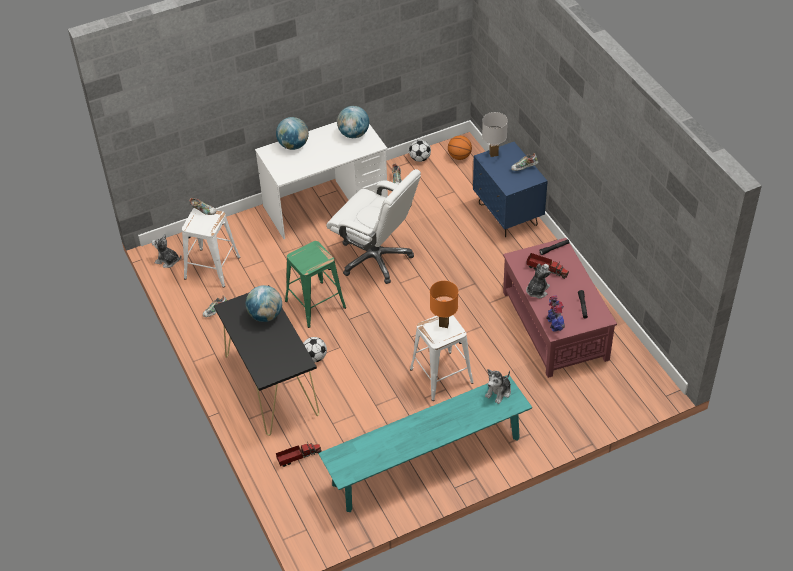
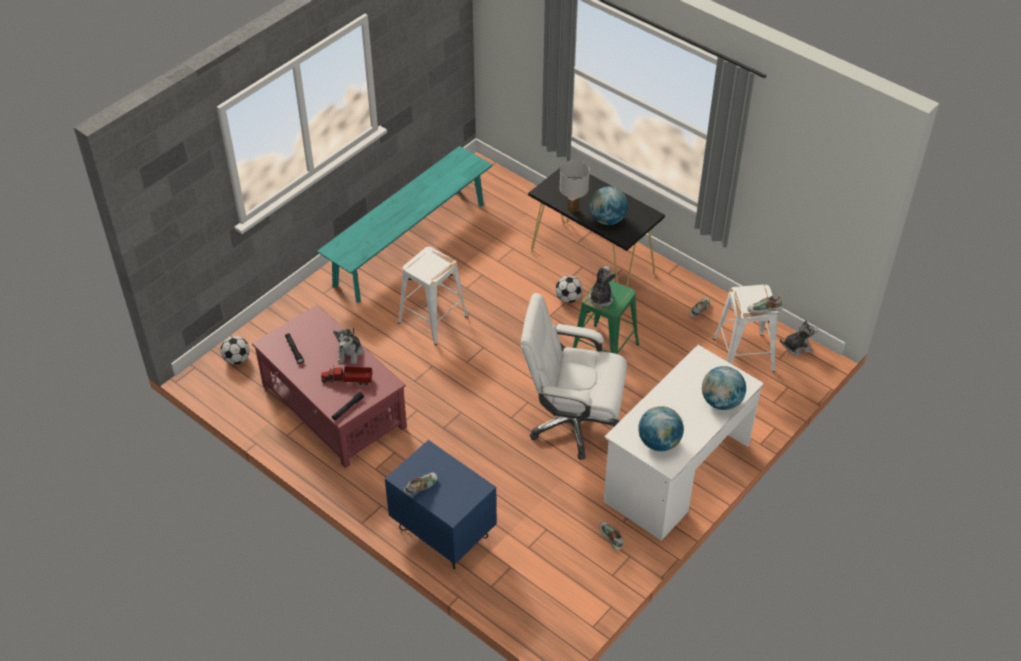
camera: 155 degrees right, 0 degrees up
(298, 457) = (526, 215): toy truck -> none
(420, 158) = (601, 586): football -> football (237, 359)
(444, 325) = (429, 270): orange table lamp -> none
(459, 156) = (549, 609): basketball -> none
(494, 154) = (470, 497): white table lamp -> white table lamp (573, 210)
(499, 392) = (353, 254): plush toy -> plush toy (600, 298)
(554, 324) = (318, 322): toy robot -> none

